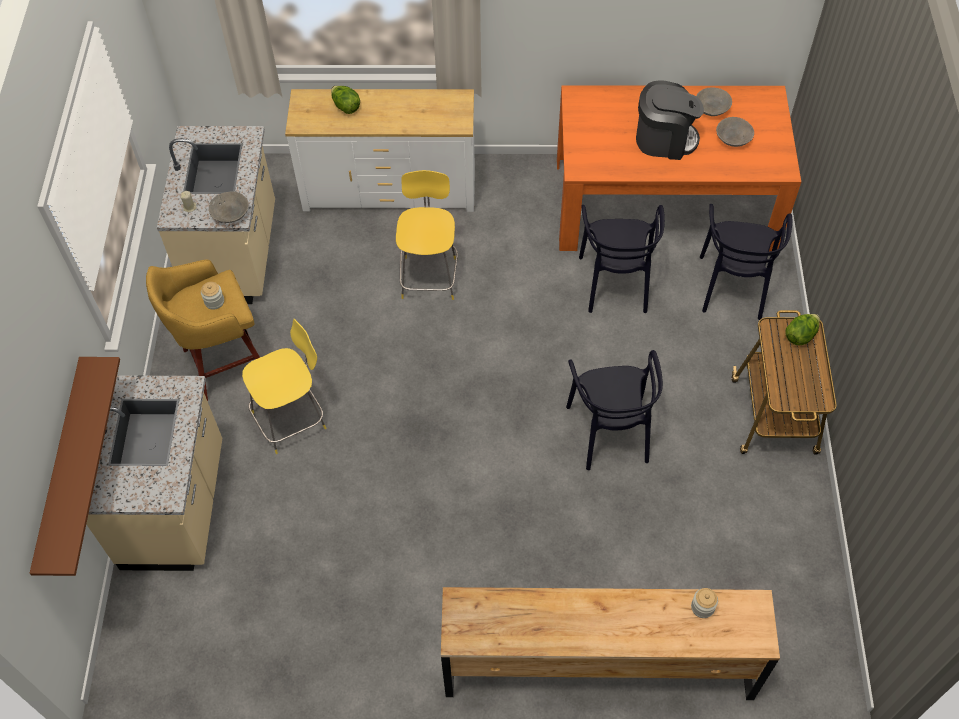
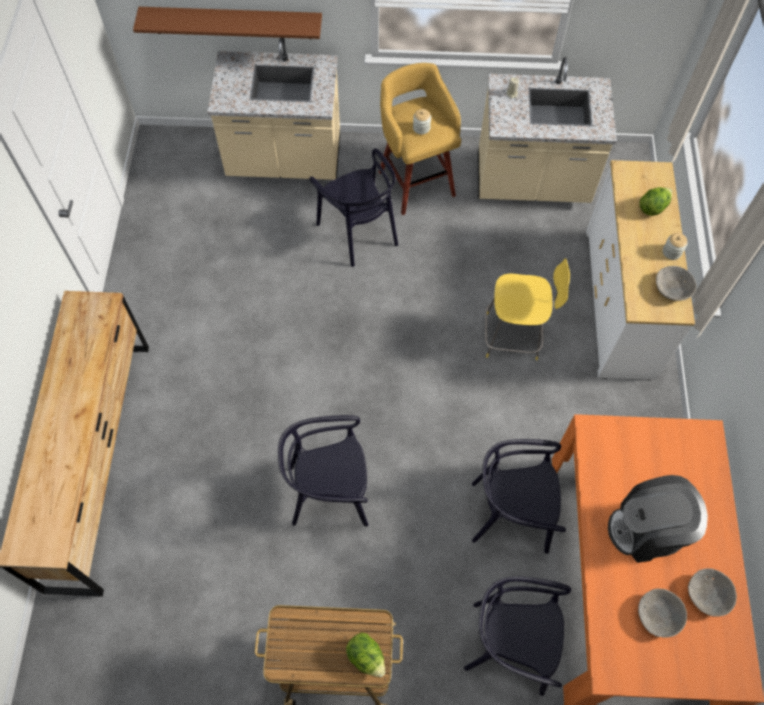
camera: 90 degrees right, 5 degrees up
(231, 213) = (506, 122): grey bowl -> grey bowl (672, 289)
(291, 419) = (359, 232): yellow stool -> black chair
(664, 139) = (647, 530): coffee machine -> coffee machine turned 75 degrees clockwise
(702, 607) = (60, 500): jar -> jar (671, 252)

